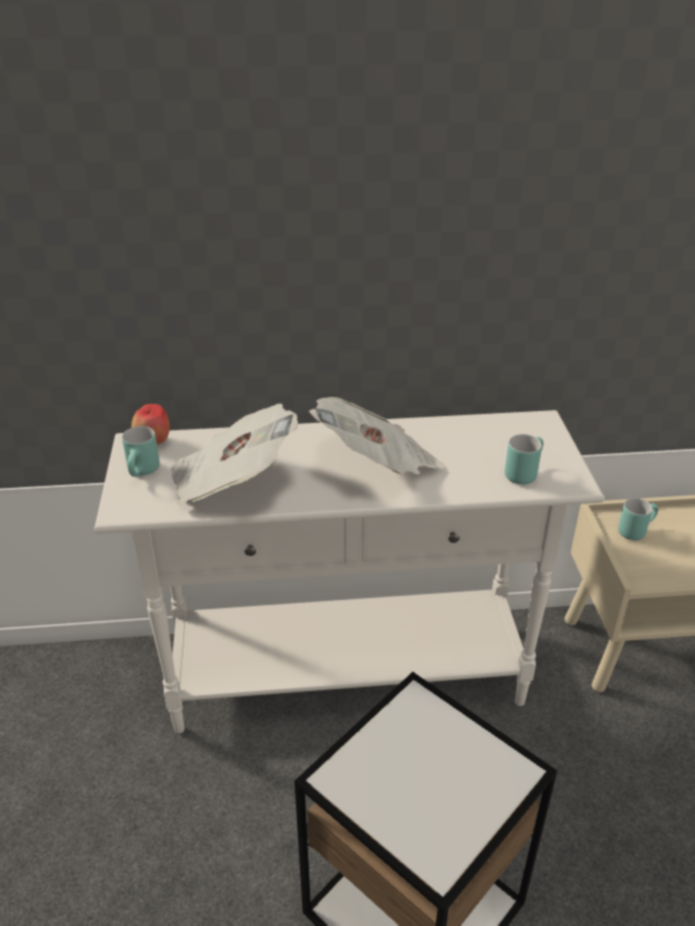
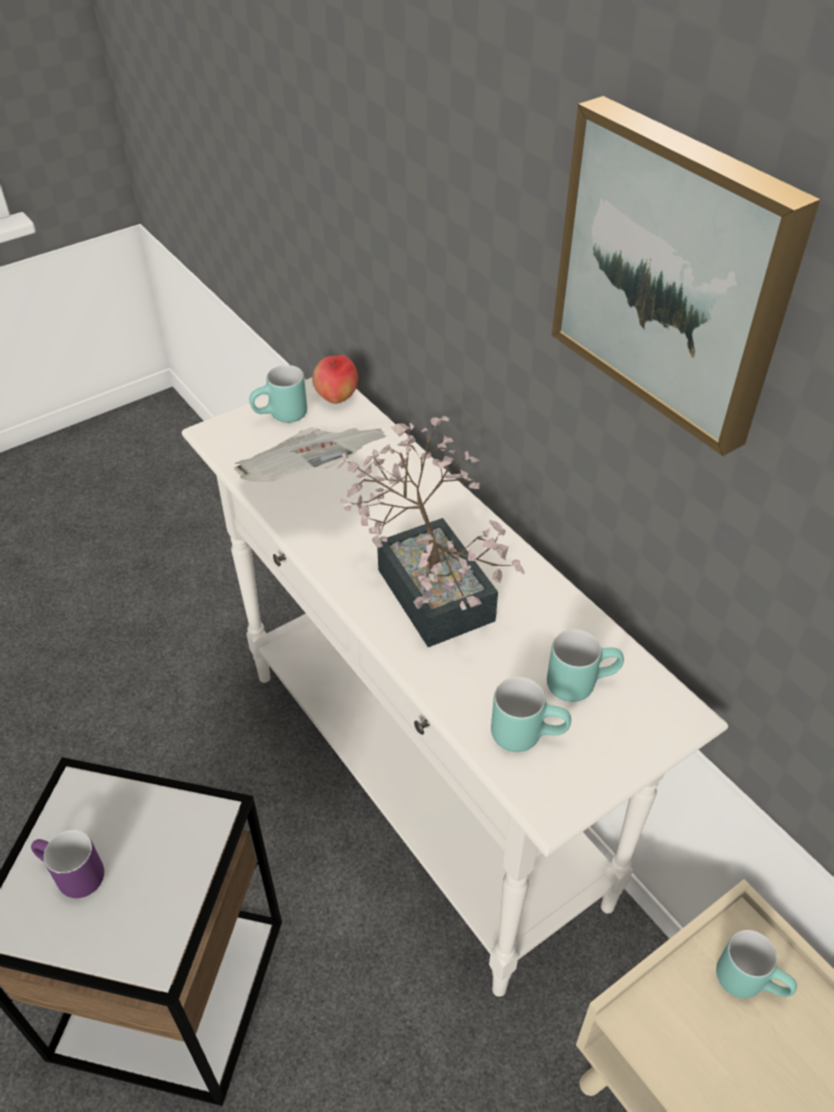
camera: 60 degrees right, 10 degrees up
(377, 465) = (429, 583): newspaper -> potted plant
(418, 805) = (71, 877): none -> purple mug
(459, 171) = (675, 273): none -> picture
(498, 441) = (580, 681): none -> turquoise mug

